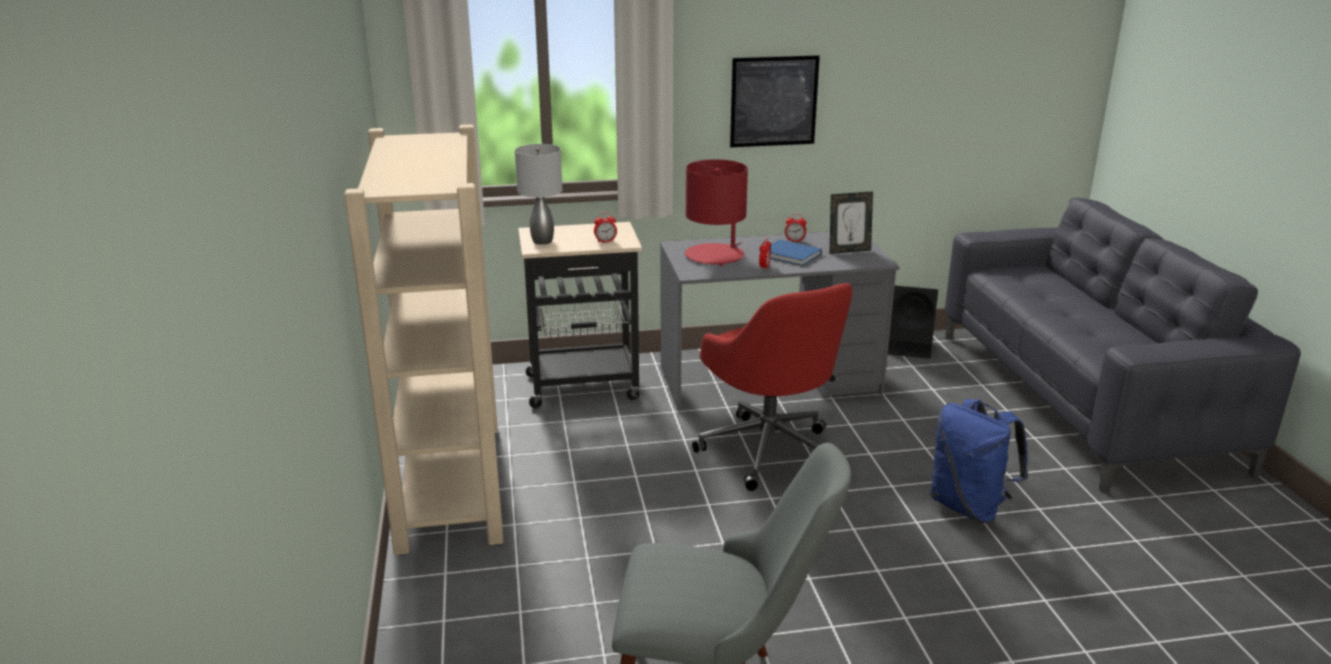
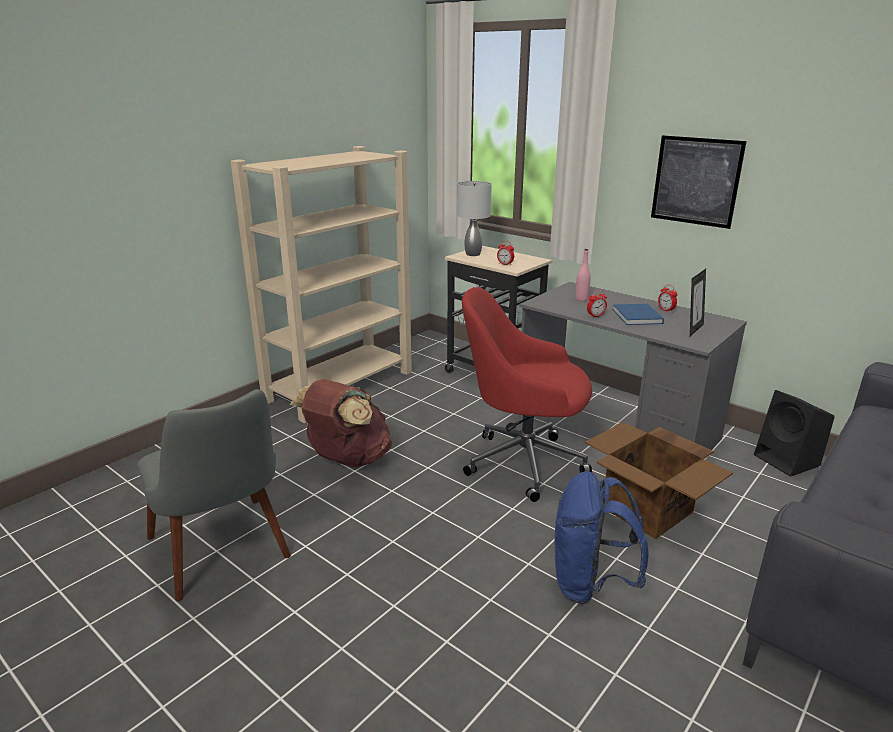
camera: 50 degrees right, 0 degrees up
(627, 546) = (347, 459): none -> brown backpack
(715, 255) = (581, 299): red table lamp -> pink bottle
(769, 452) = (523, 463): red office chair -> red office chair turned 75 degrees clockwise
(848, 251) = (693, 329): picture frame -> picture frame turned 90 degrees counterclockwise
(906, 434) = (648, 510): none -> cardboard box

